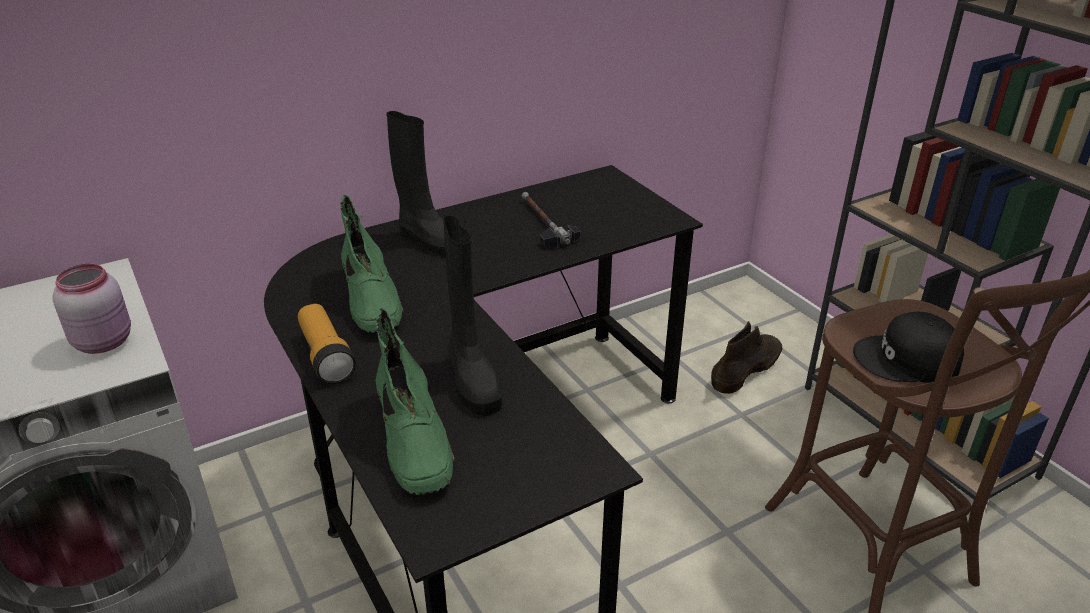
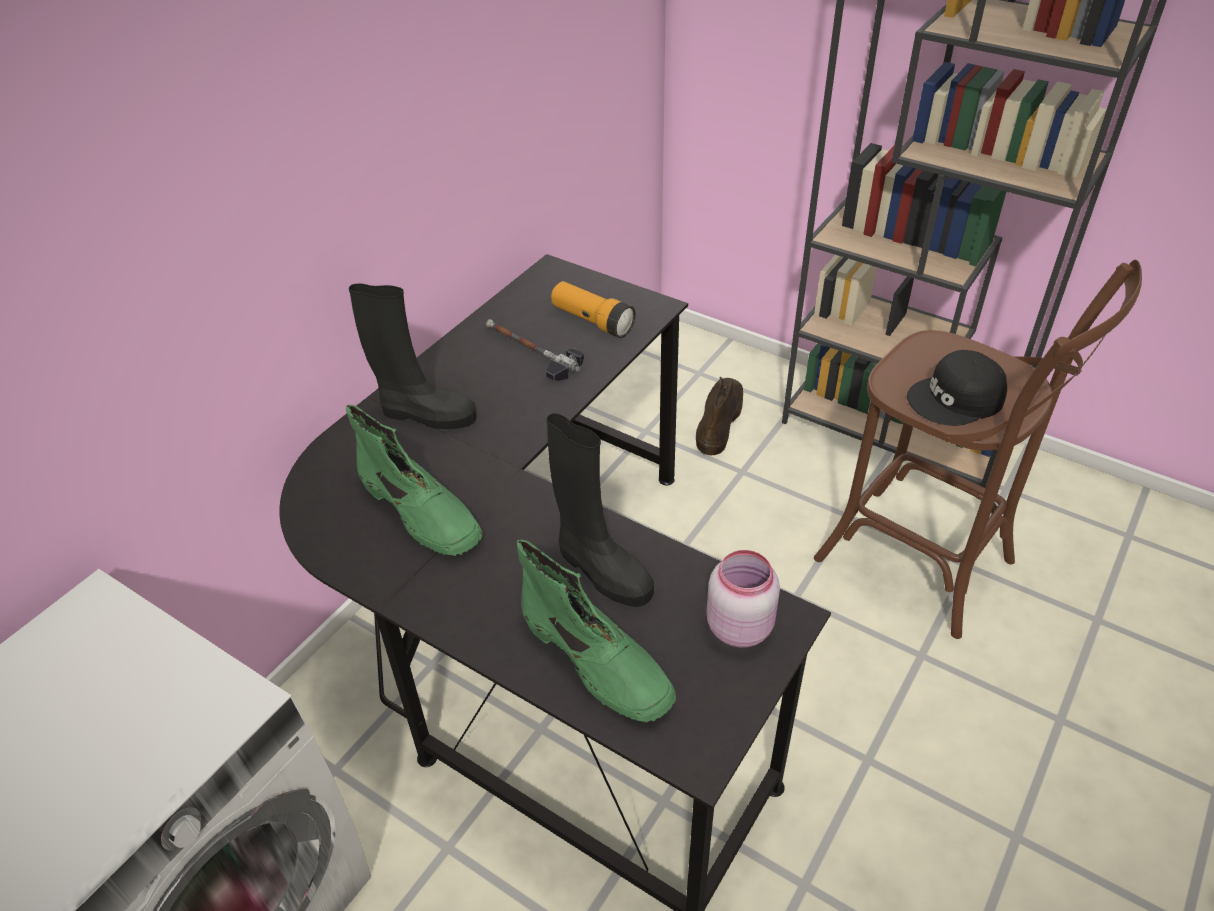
camera: 25 degrees left, 10 degrees up
(105, 341) = (177, 690): pink jar -> pink jar (739, 625)
(326, 356) = (428, 601): flashlight -> flashlight (592, 321)

